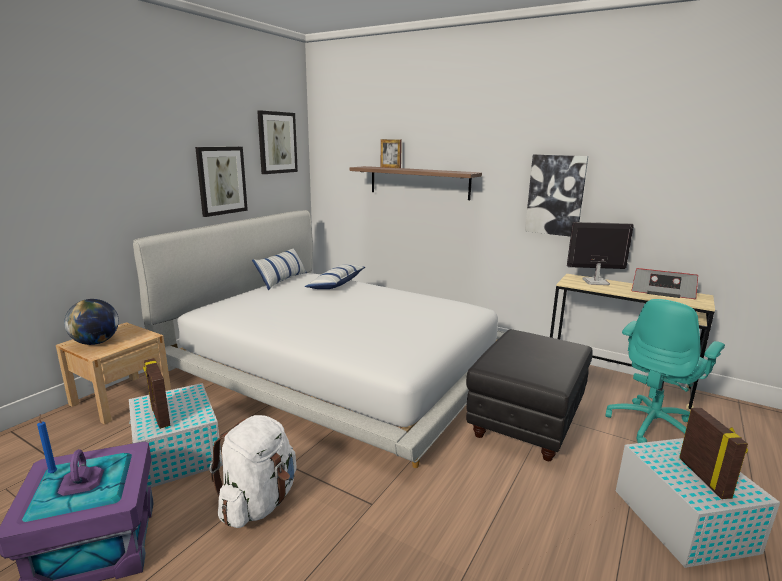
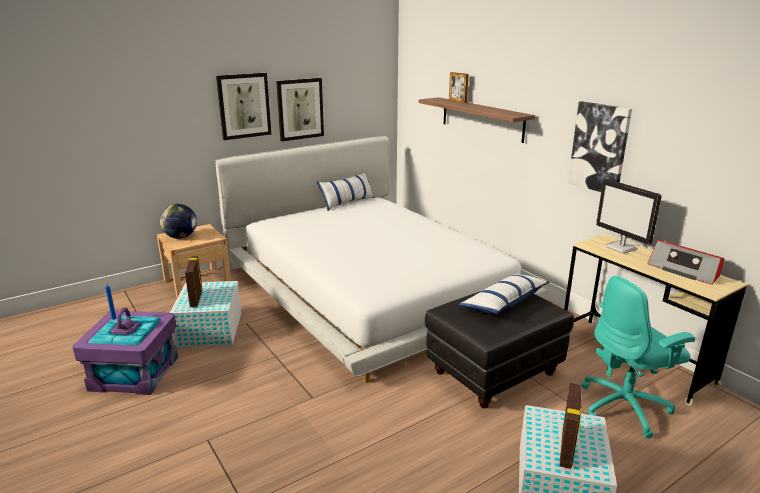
camera: 25 degrees right, 5 degrees up
(259, 502) = (239, 375): white backpack -> none
(277, 142) = (360, 71): picture -> picture (244, 106)
(336, 284) = (389, 212): pillow -> pillow (504, 303)
(595, 282) = (621, 248): monitor -> monitor turned 150 degrees counterclockwise

